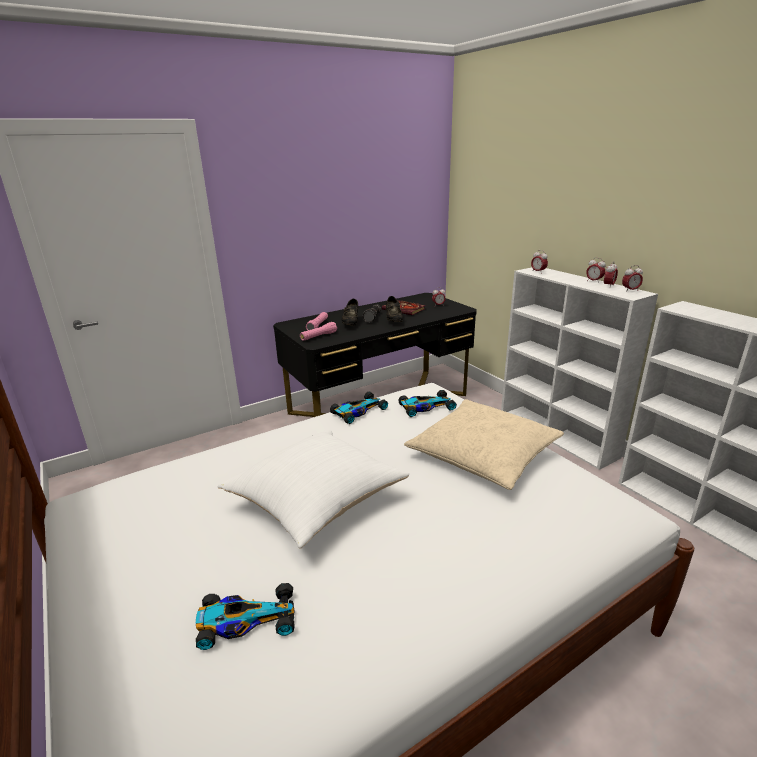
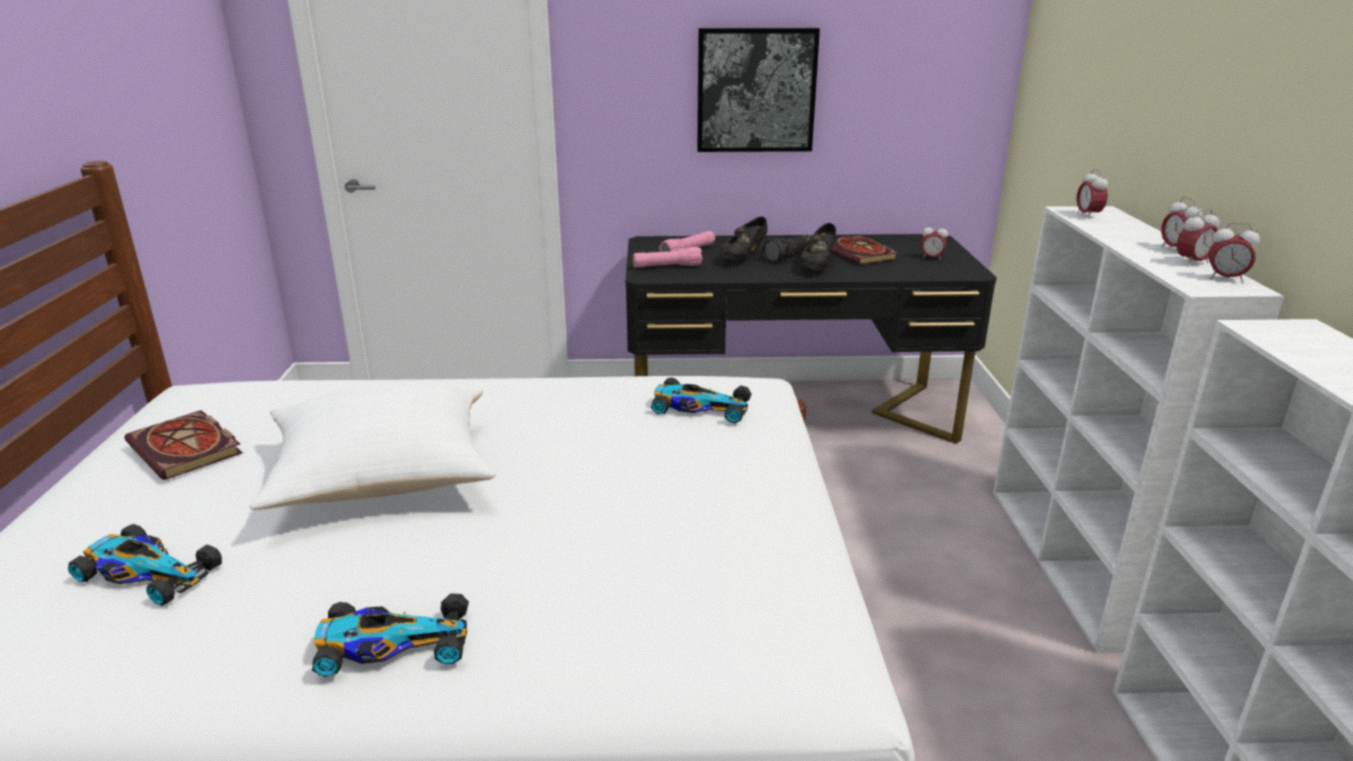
camera: 30 degrees right, 0 degrees up
(153, 534) = (188, 449): none -> book
(331, 228) = (756, 90): none -> picture
(358, 412) = (595, 385): toy car -> toy car (391, 644)
(483, 454) = (690, 499): beige pillow -> none

